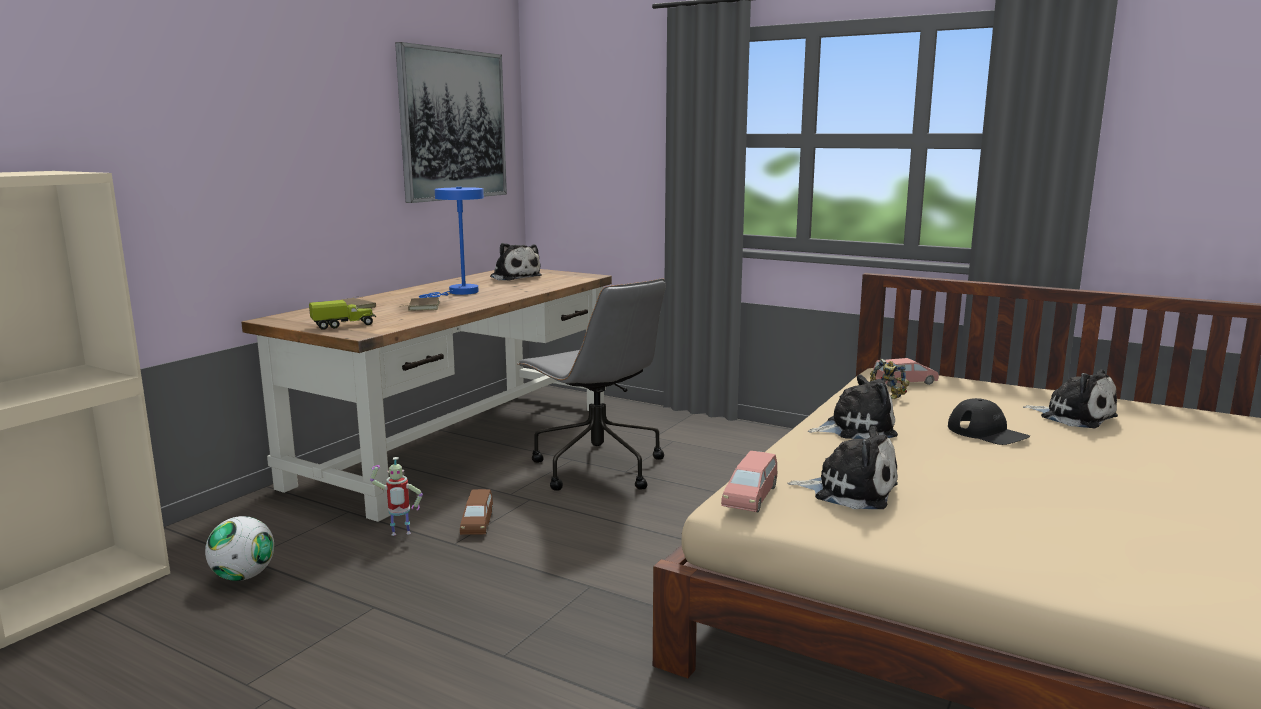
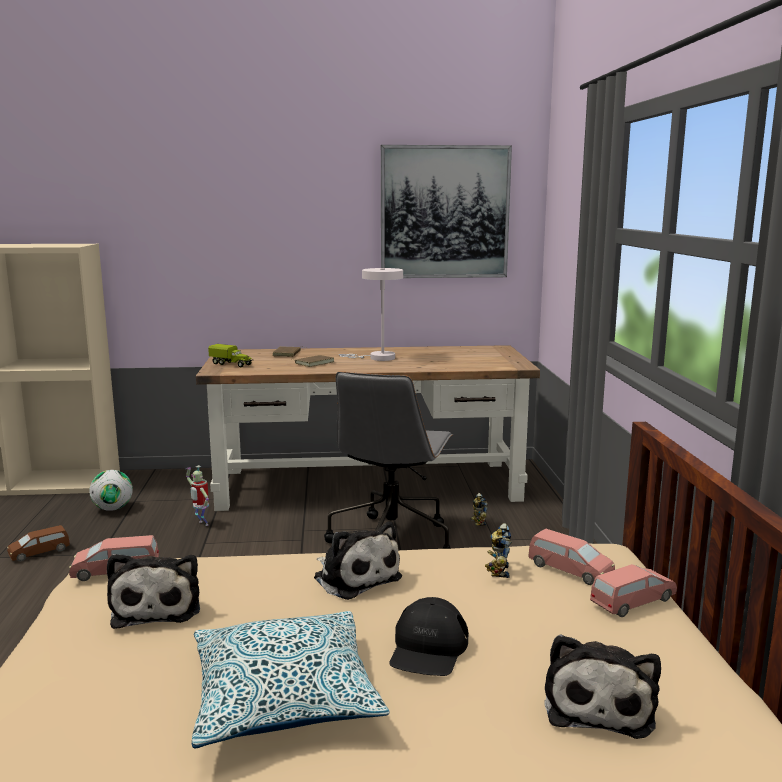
camera: 55 degrees right, 0 degrees up
(459, 292) = (377, 358): blue table lamp -> white table lamp
(477, 523) = (242, 538): brown toy car -> brown toy car (39, 552)
(514, 277) = (465, 354): plush toy -> none
(614, 432) = (477, 522): none -> toy robot
(960, 383) = (632, 602): none -> pink toy car
(1027, 477) = (284, 696): none -> pillow

